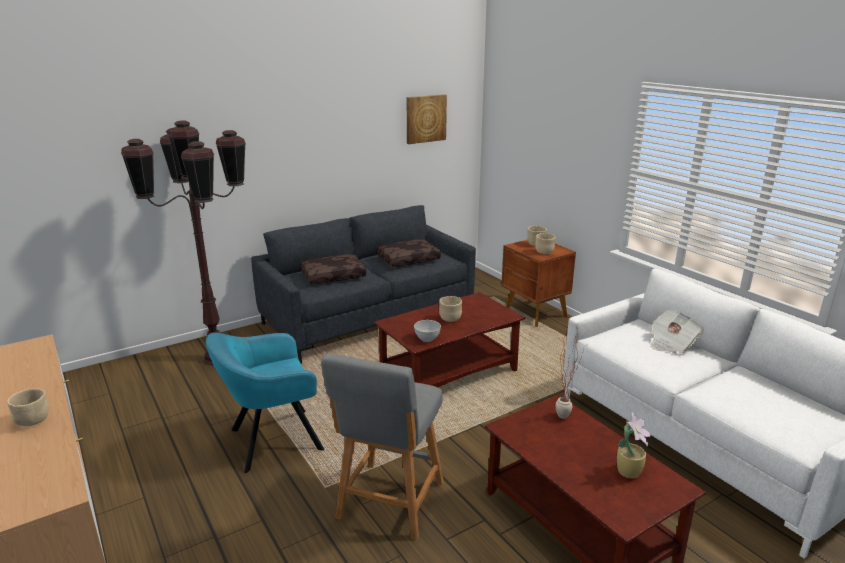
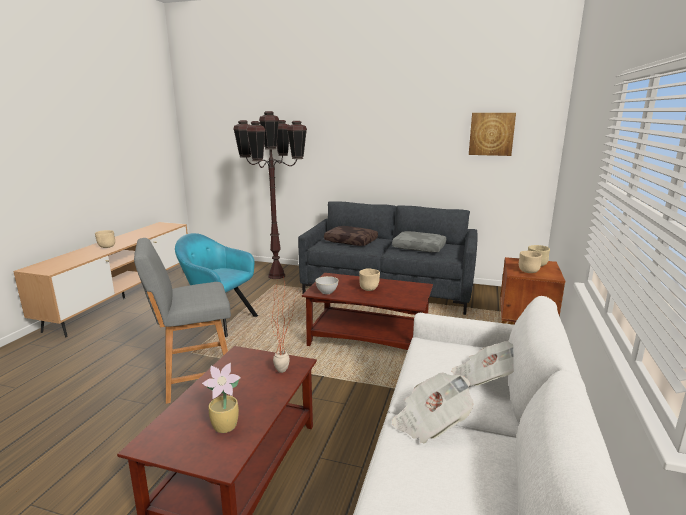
camera: 50 degrees right, 5 degrees down
(408, 259) = (419, 247): brown pillow -> grey pillow
(709, 384) = (430, 423): none -> newspaper

